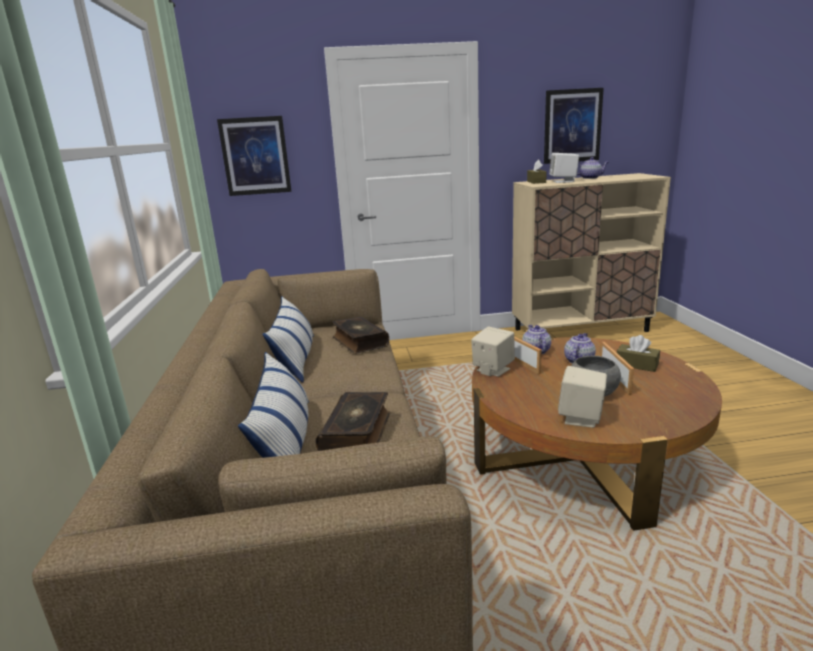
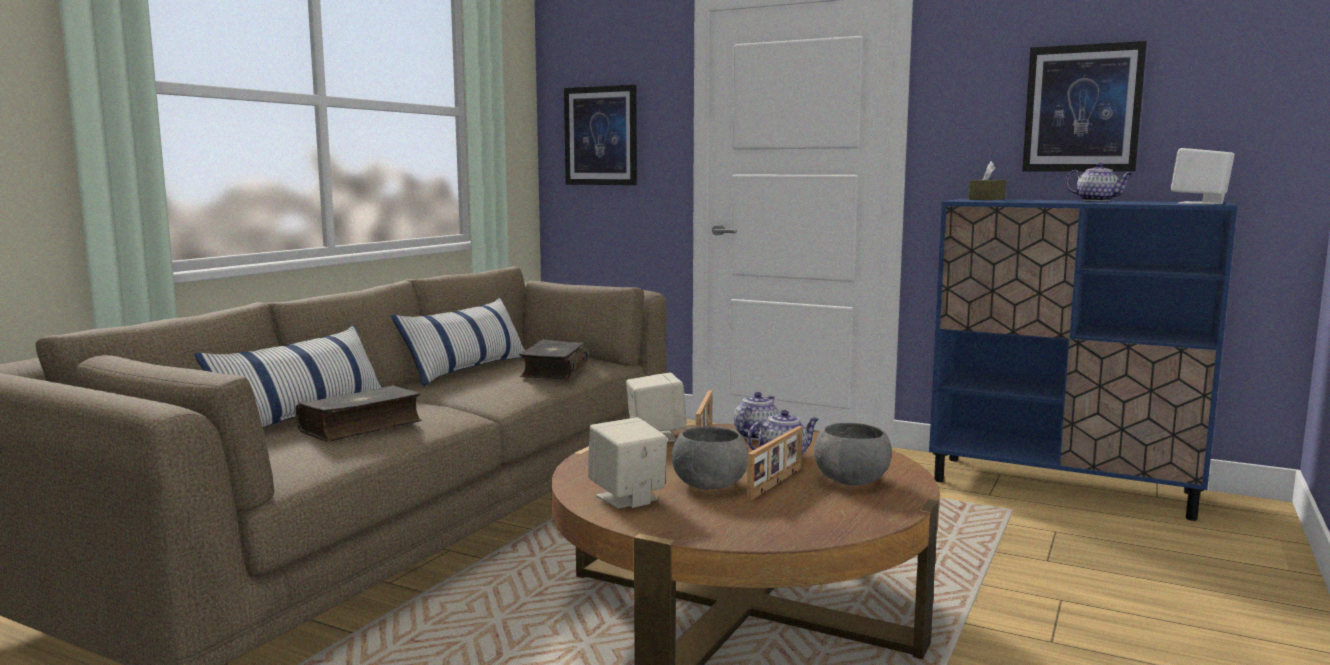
camera: 35 degrees right, 10 degrees down
(563, 181) = (1025, 200): white speaker -> white speaker (1199, 203)
(581, 330) = (1062, 487): beige cabinet -> blue cabinet
(637, 365) = (850, 480): brown tissue box -> grey bowl

